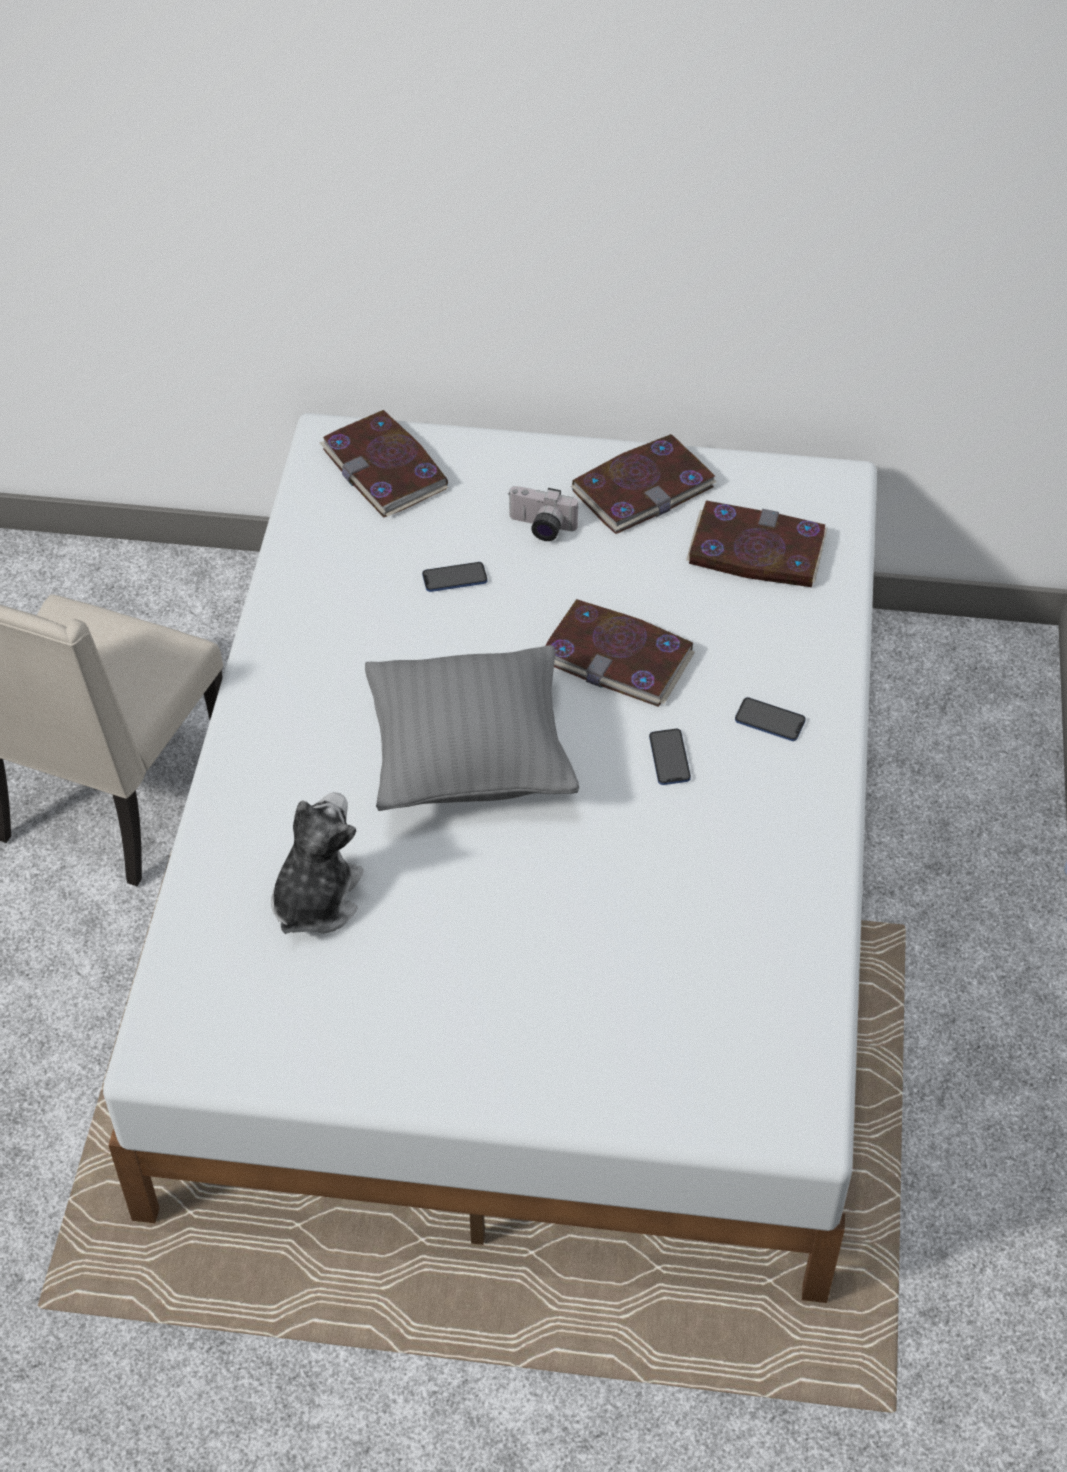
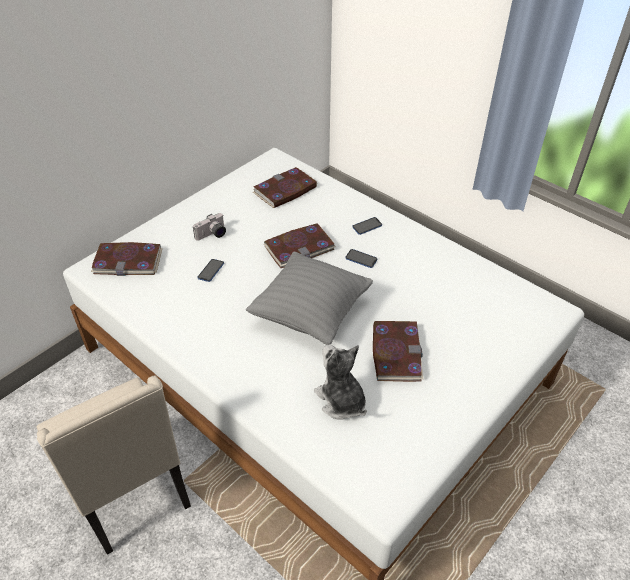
camera: 55 degrees left, 5 degrees down
(643, 488) = (224, 200): book -> book (396, 353)

